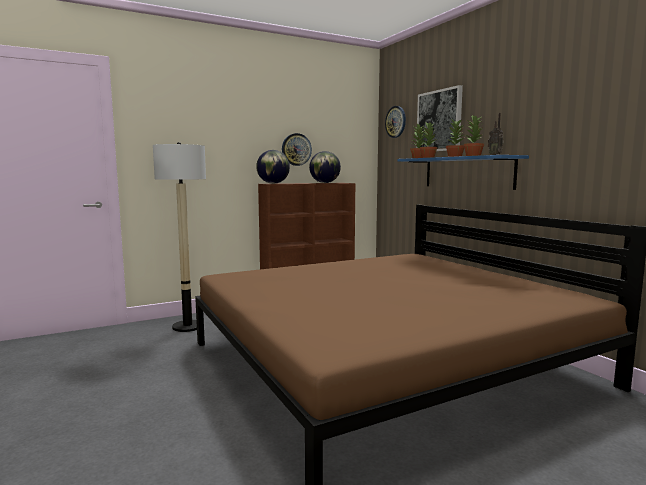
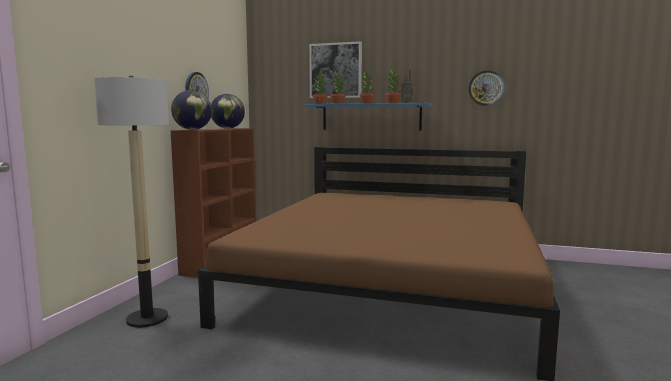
camera: 45 degrees left, 0 degrees up
(396, 122) = (276, 67): wall clock -> wall clock (486, 88)

